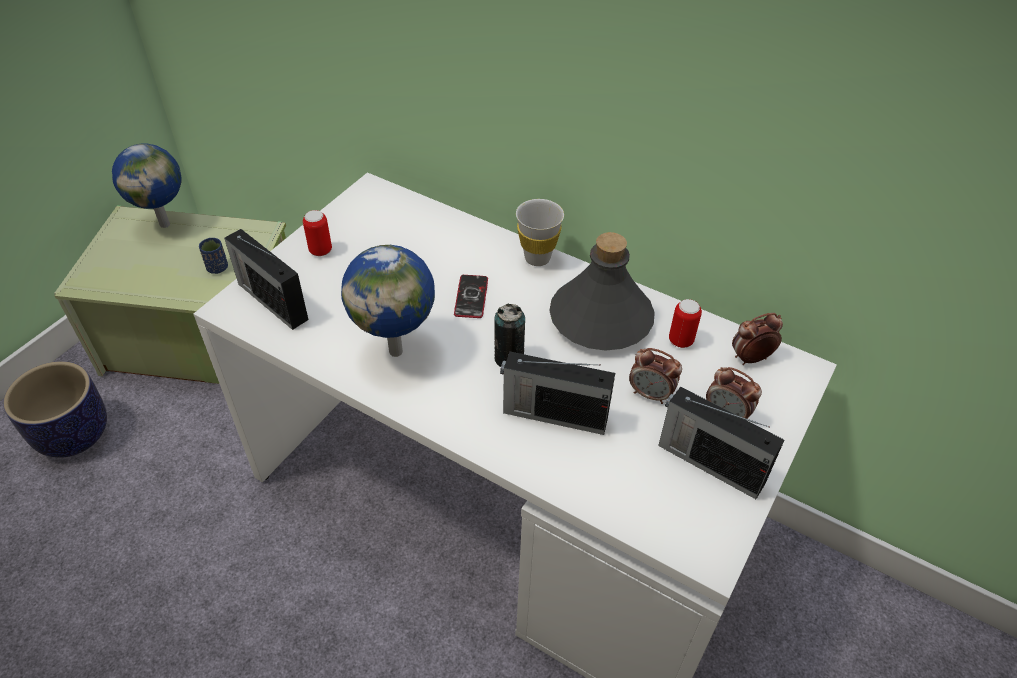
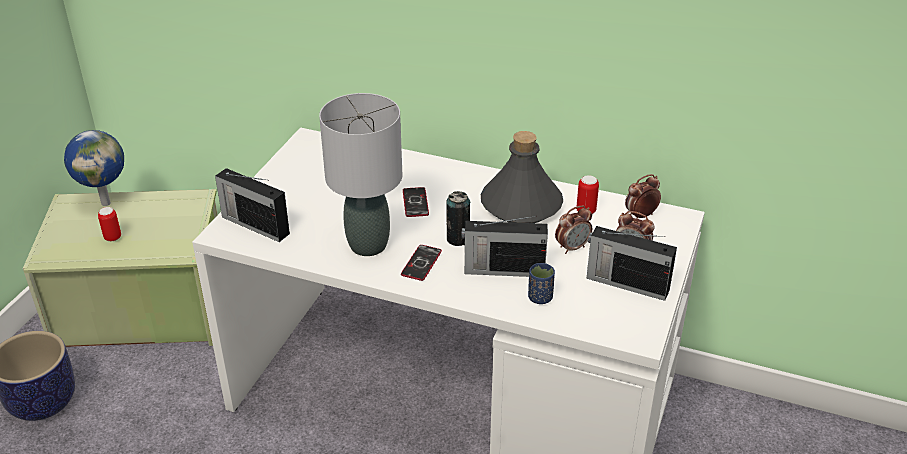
camera: 10 degrees left, 10 degrees down
(217, 268) = (167, 230): blue cup -> blue cup (540, 298)
(320, 250) = (282, 186): can -> can (113, 237)
(397, 350) = (368, 244): globe -> grey table lamp
(453, 388) = (421, 263): none -> phone
(537, 258) = (460, 170): white cup -> none
(650, 394) = (572, 247): alarm clock -> alarm clock turned 45 degrees counterclockwise

